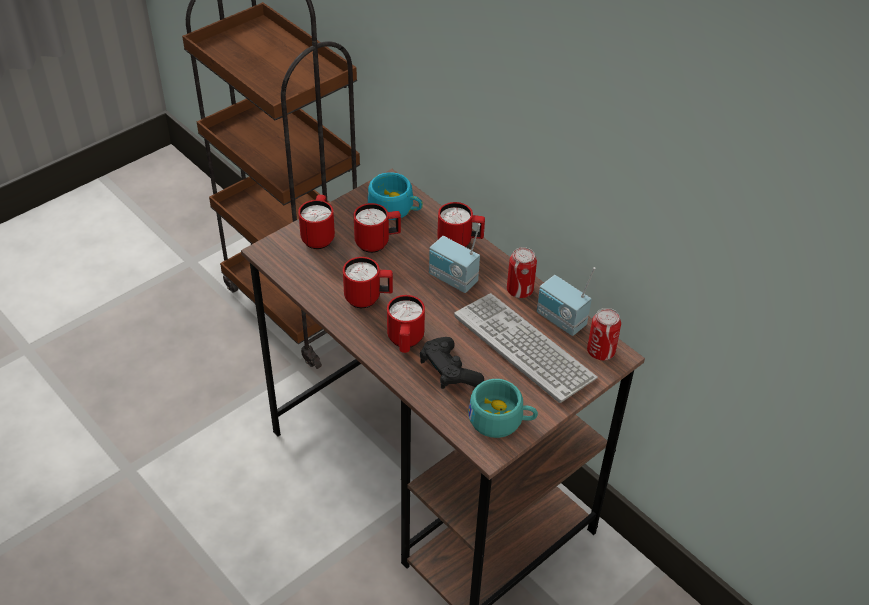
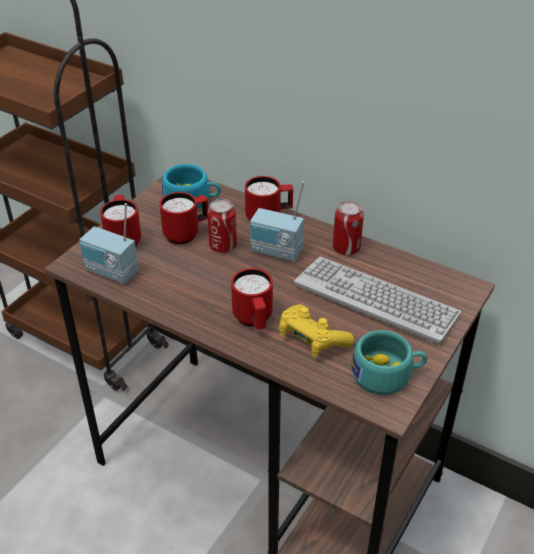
camera: 15 degrees left, 5 degrees down
(368, 299) = (198, 287): red mug -> none
(449, 372) = (312, 340): black game controller -> yellow game controller
(560, 321) = (398, 267): radio -> radio (111, 273)
(600, 351) = (451, 287): can -> can (223, 246)

